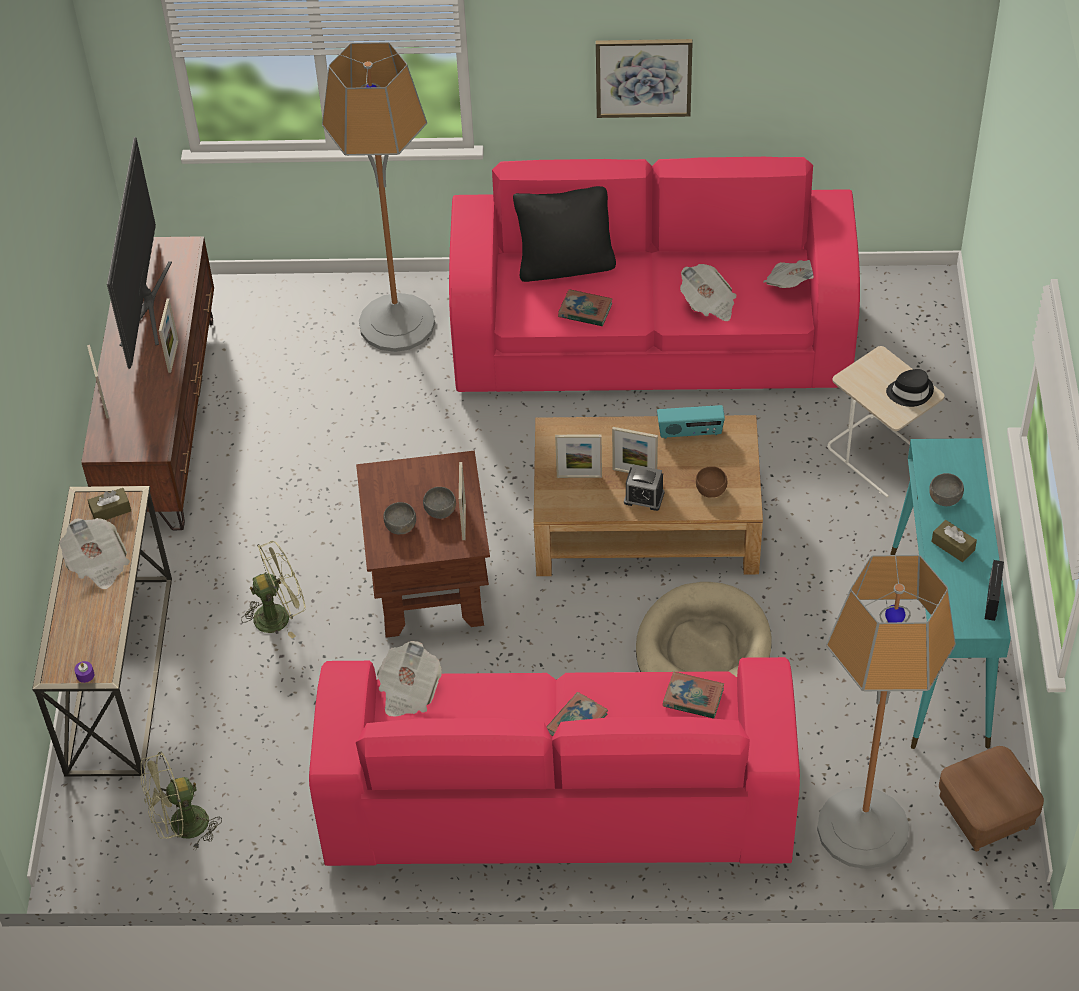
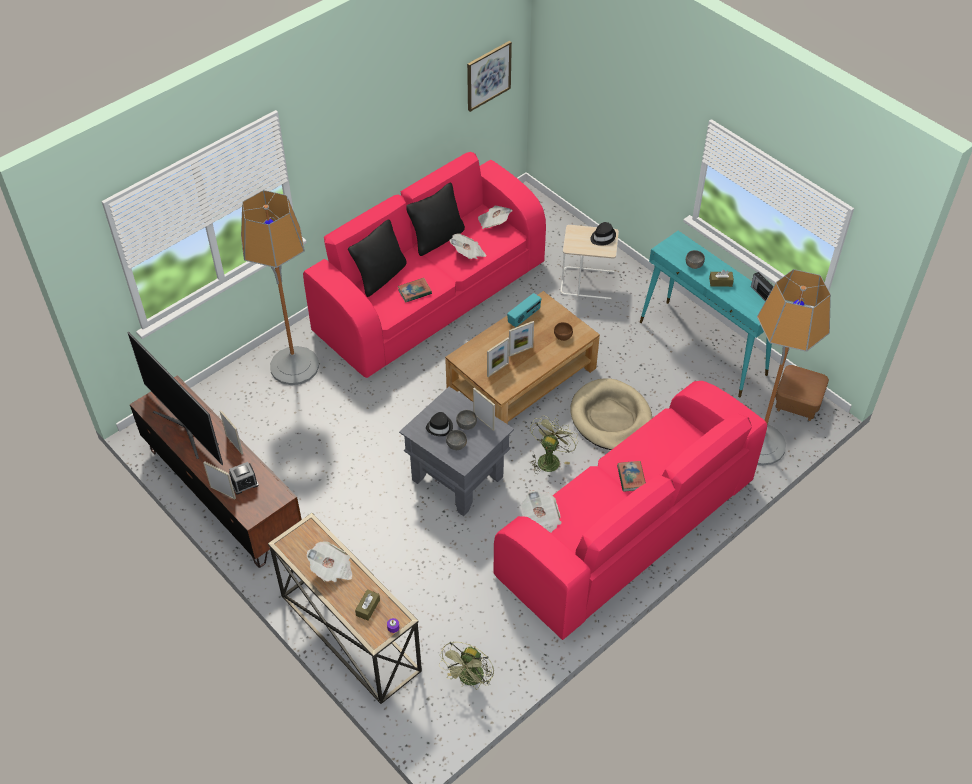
camera: 45 degrees left, 0 degrees up
(111, 510) = (305, 539): brown tissue box -> brown tissue box (368, 607)
(279, 614) = (398, 543): green fan -> green fan (549, 458)
(407, 492) = (440, 427): none -> black hat
(430, 587) = (457, 478): brown side table -> grey side table
(643, 77) = (377, 148): picture -> picture (488, 75)
(644, 497) = (538, 359): alarm clock -> alarm clock (244, 484)
(691, 260) = (436, 238): none -> black pillow
(693, 698) = (666, 430): book -> none

